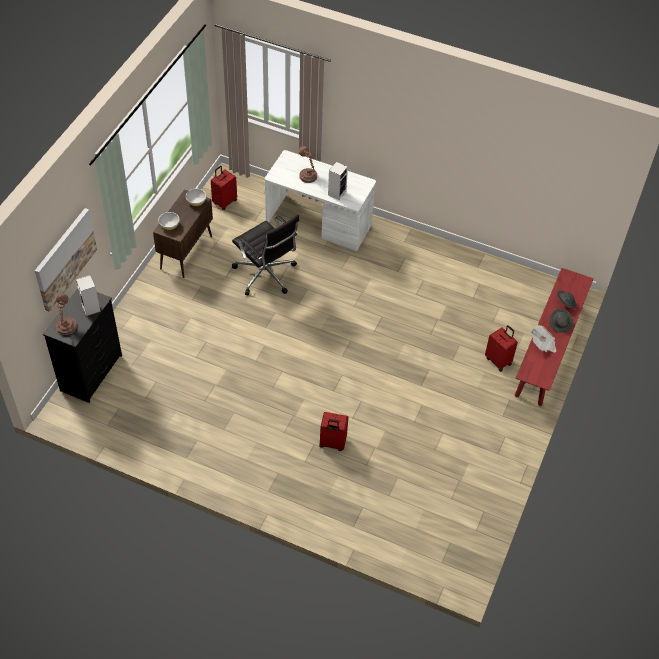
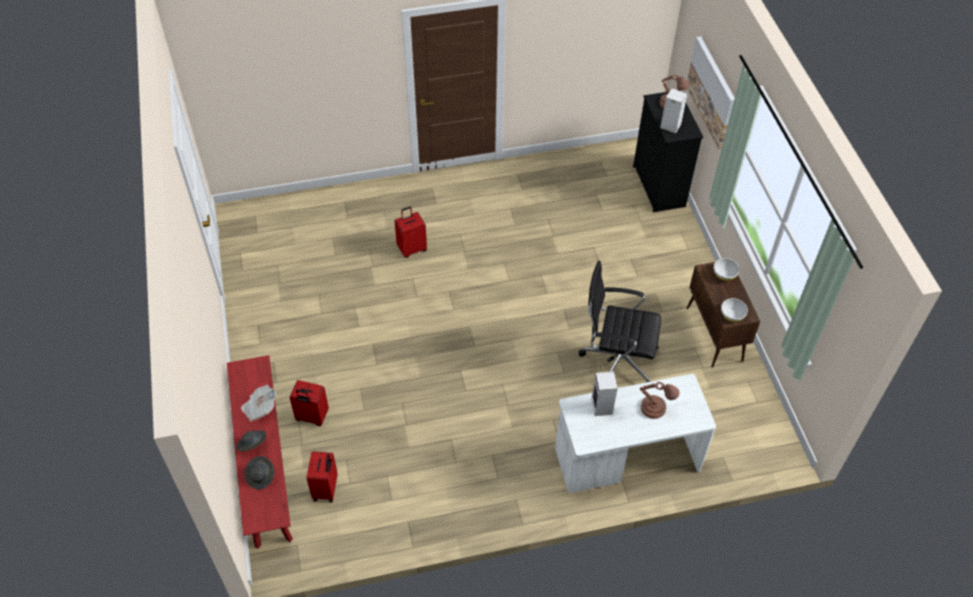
camera: 145 degrees right, 0 degrees up
(224, 202) = (747, 417): red suitcase -> red suitcase (326, 489)

